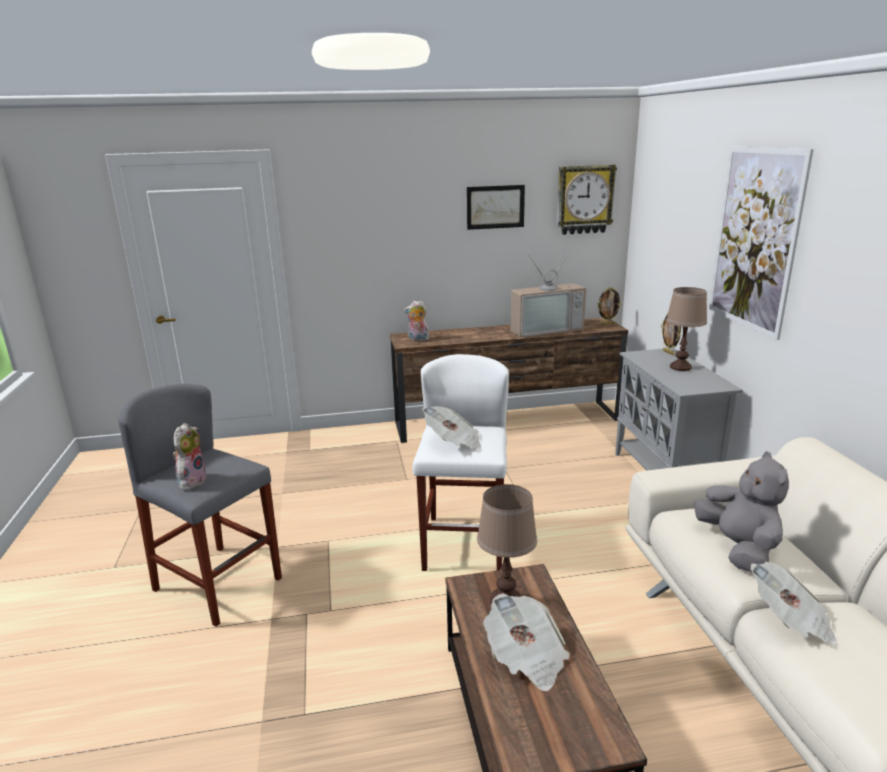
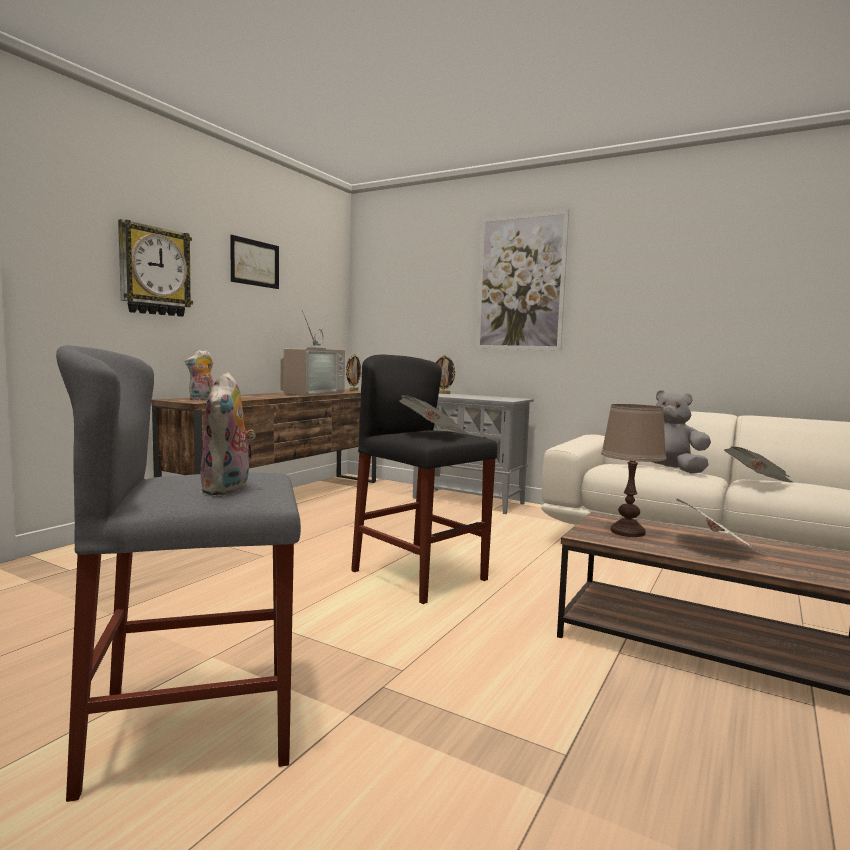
camera: 50 degrees left, 15 degrees down
(192, 481) = (228, 489): plush toy -> plush toy turned 150 degrees counterclockwise
(464, 544) = (419, 575): white stool -> black stool
(584, 199) = (321, 273): wall clock -> wall clock (154, 271)
(680, 367) = (472, 396): brown table lamp -> none

